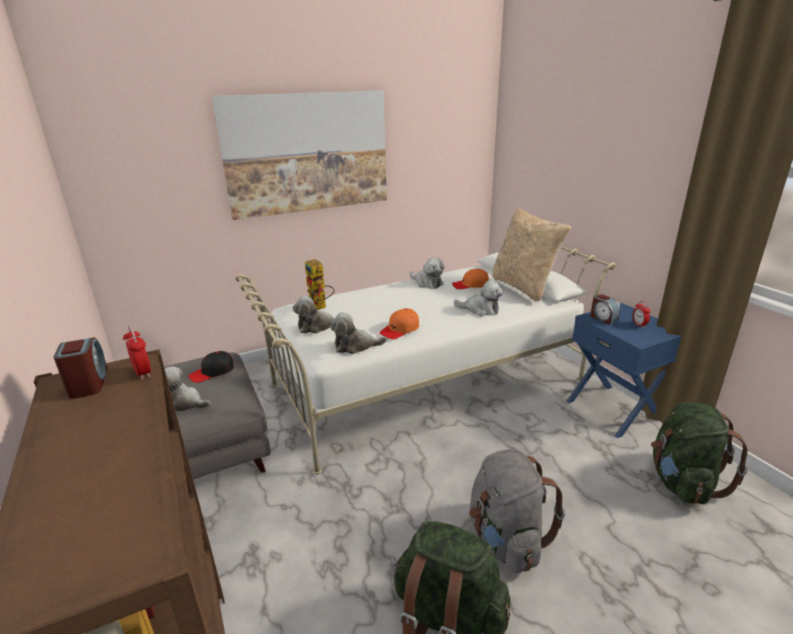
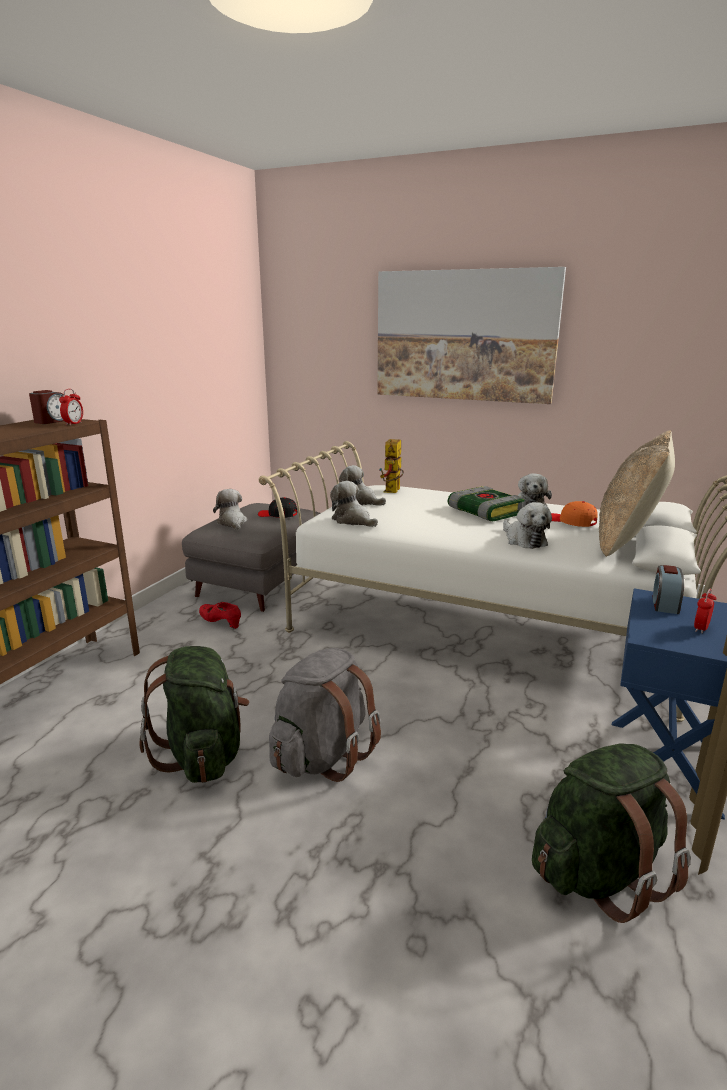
camera: 50 degrees right, 5 degrees down
(246, 508) = (221, 623): none -> red shoe
(400, 330) = (409, 524): orange cap -> none
(415, 299) = (483, 512): none -> book

